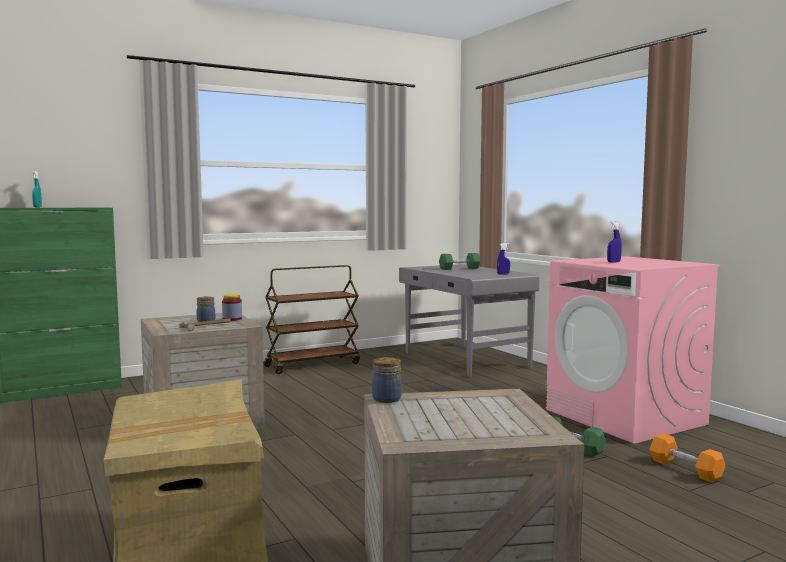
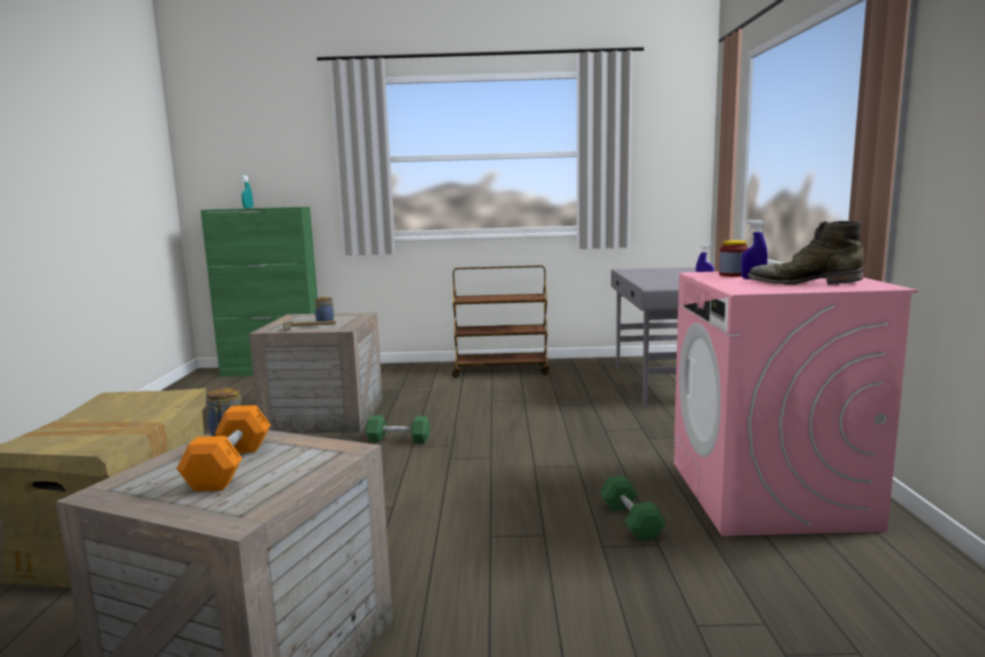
camera: 30 degrees right, 5 degrees up
(232, 319) = (350, 320): jar -> jar (733, 275)
(459, 268) = (674, 273): green dumbbell -> green dumbbell (398, 439)
(650, 263) = (803, 282): none -> green boot
(685, 469) = (740, 592): orange dumbbell -> orange dumbbell (230, 466)

